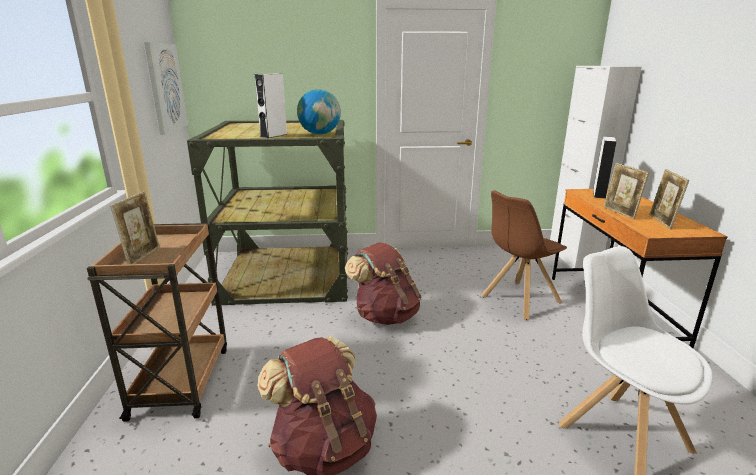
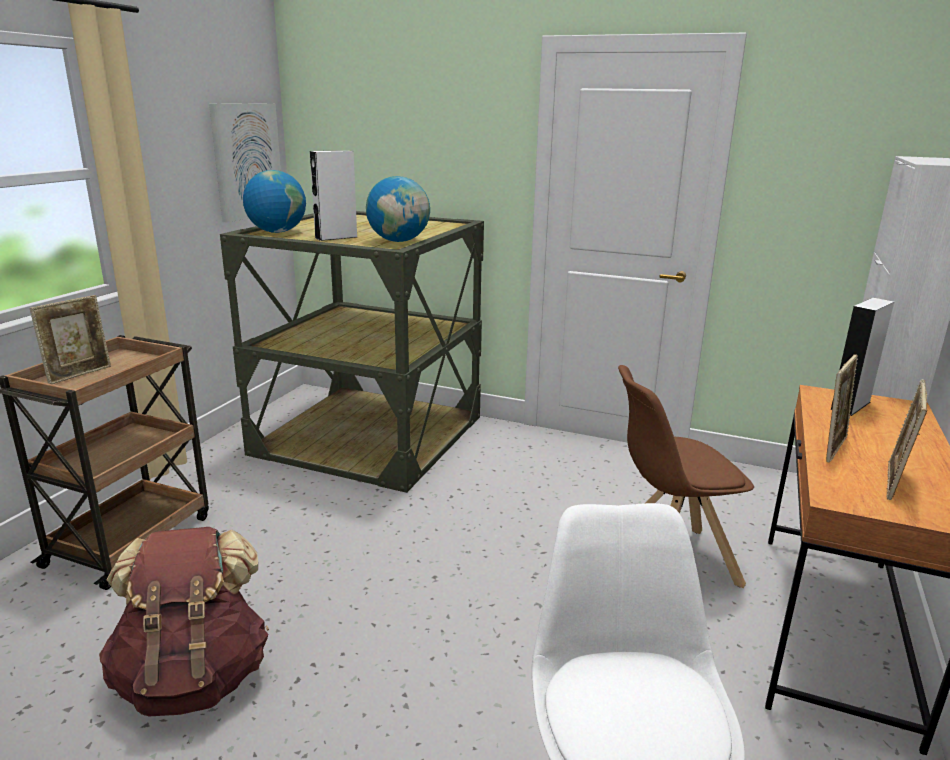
camera: 25 degrees right, 0 degrees up
(223, 136) = (277, 232): none -> globe
(385, 315) = (438, 527): brown backpack -> none
(620, 213) = (833, 448): picture frame -> picture frame turned 150 degrees counterclockwise

